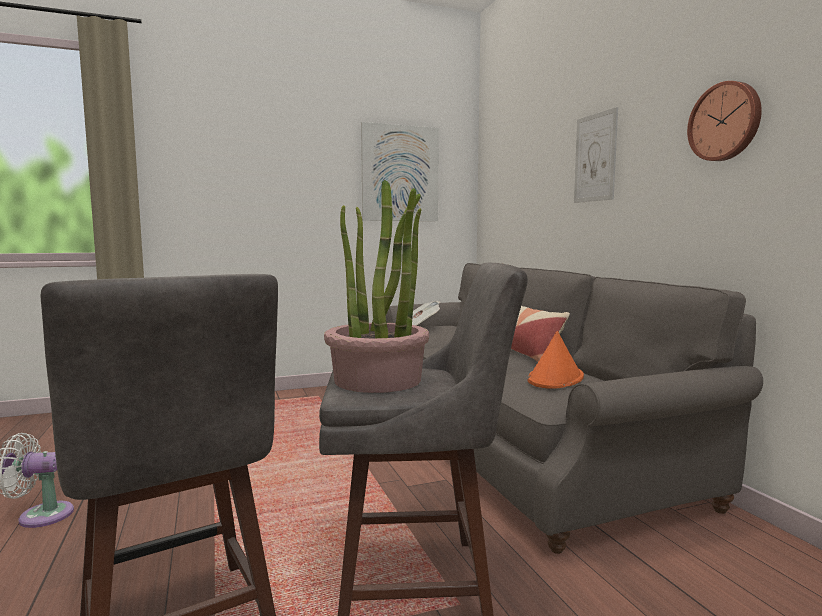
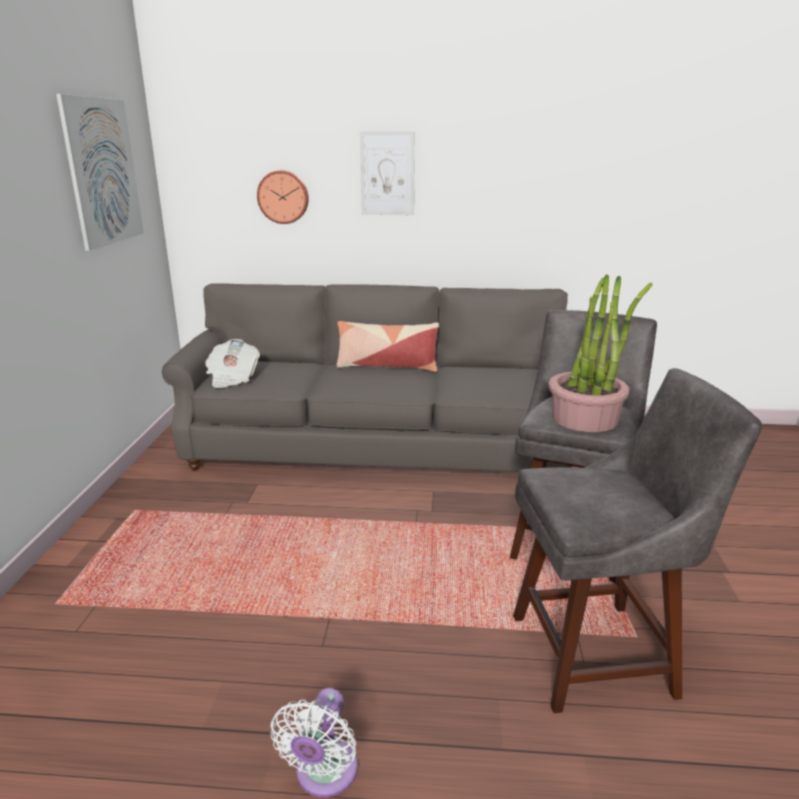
camera: 65 degrees left, 15 degrees up
(555, 379) = (483, 378): orange hat -> none
(725, 122) = (523, 167): wall clock -> wall clock (283, 197)

